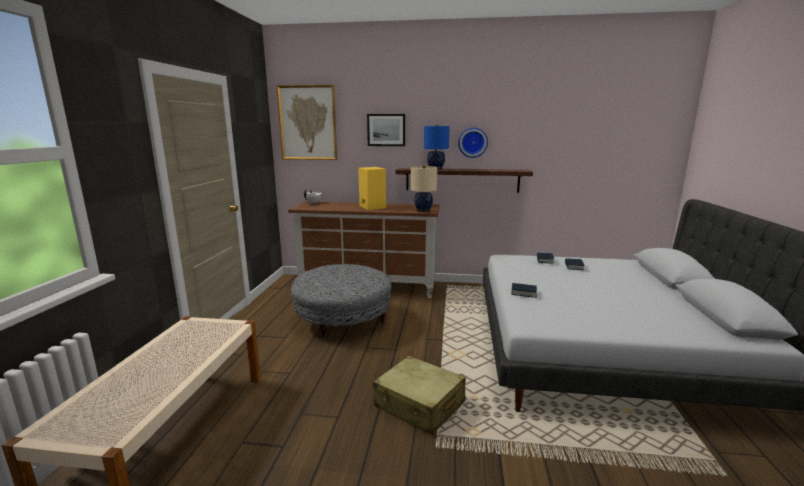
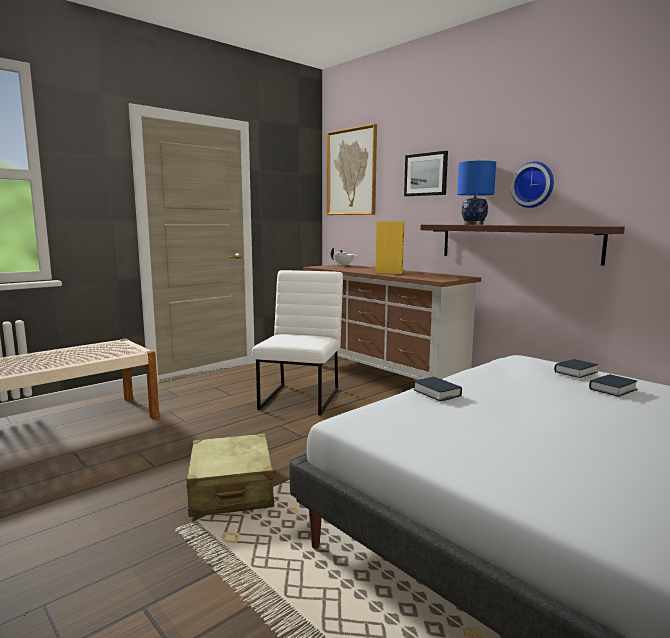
camera: 40 degrees right, 5 degrees down
(343, 321) = (301, 398): grey ottoman -> white chair
(423, 211) = (434, 279): beige table lamp -> none

